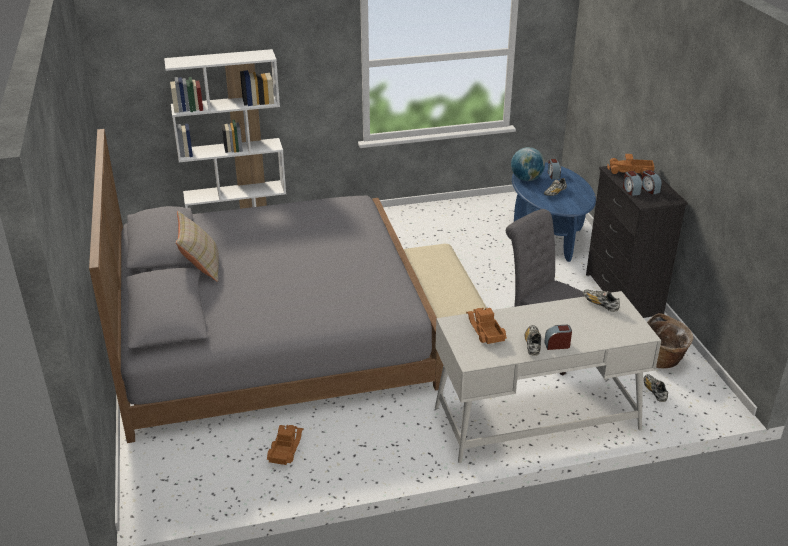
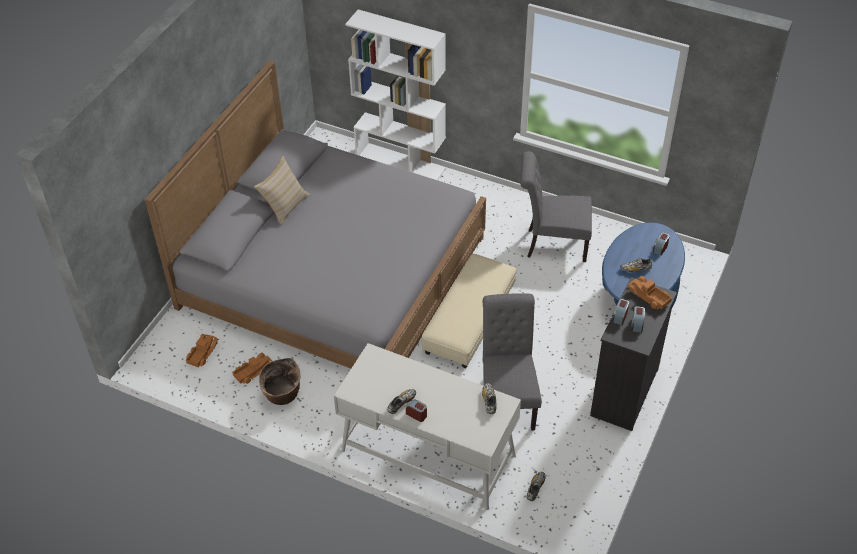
camera: 40 degrees right, 15 degrees up
(440, 230) = (552, 244): none -> grey chair
(485, 330) = (385, 373): toy truck -> toy truck (202, 353)
(526, 179) = (631, 241): globe -> none
(663, 360) = (577, 468): basket -> basket (282, 395)

